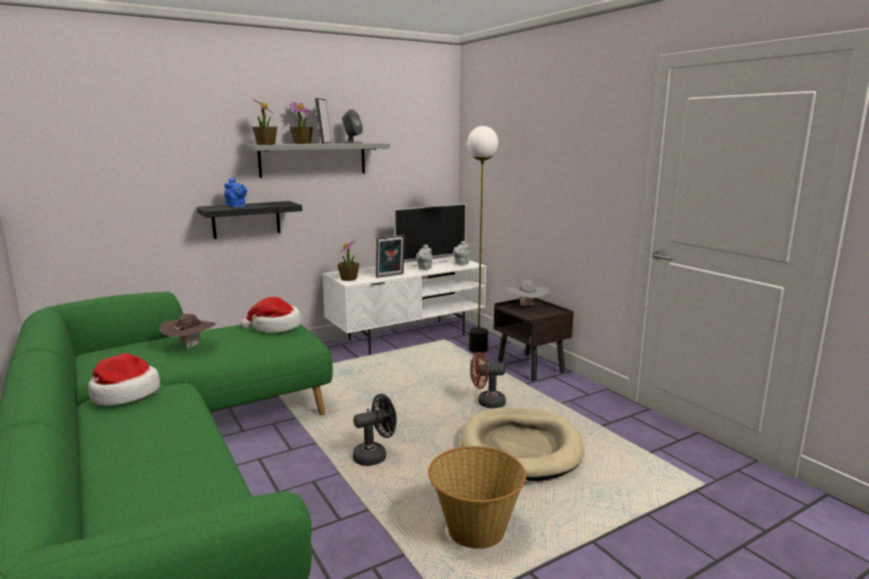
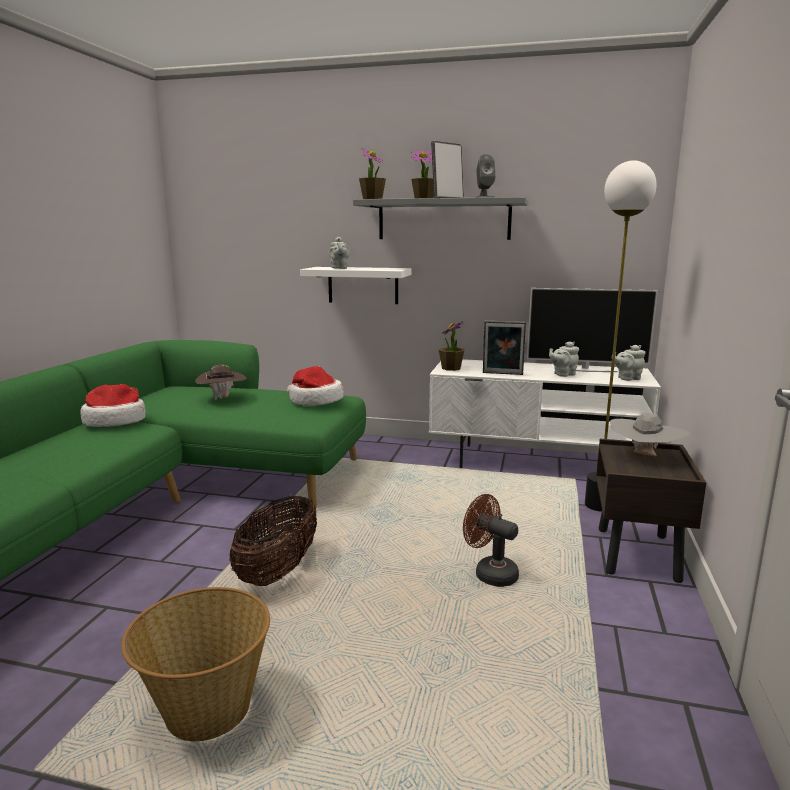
camera: 45 degrees right, 0 degrees up
(236, 207) = (339, 268): blue teapot -> grey teapot
(246, 219) = (363, 285): black shelf -> white shelf
(375, 456) = (278, 571): black fan -> basket
(520, 448) = (428, 649): beige dog bed -> none

